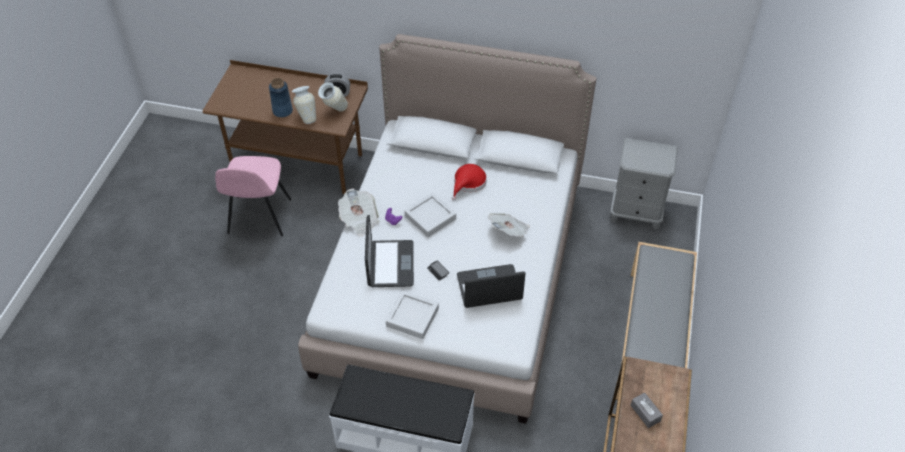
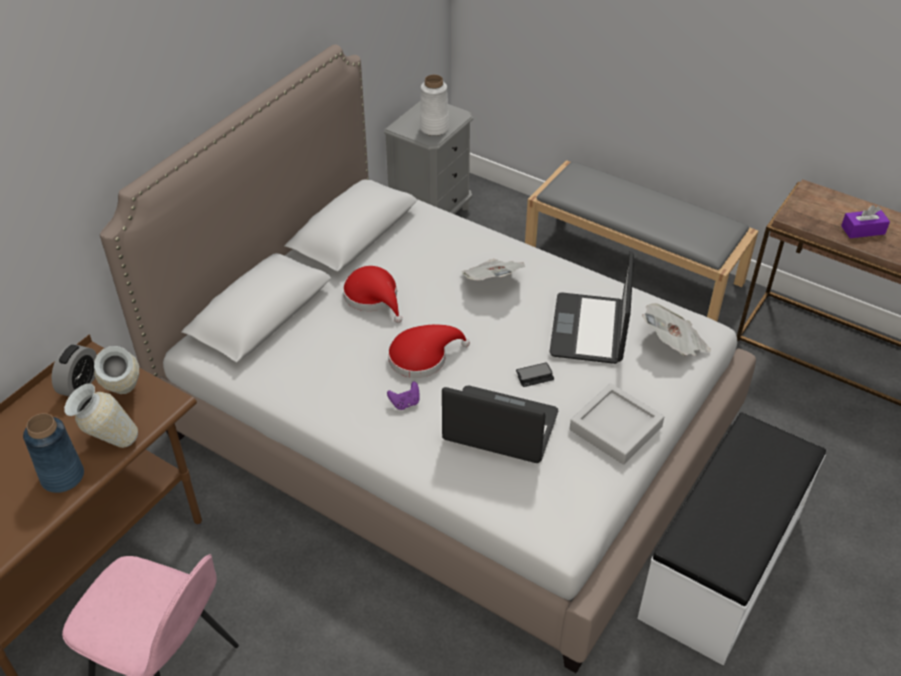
camera: 70 degrees left, 5 degrees down
(359, 220) = (380, 446): newspaper -> newspaper (674, 344)
(430, 217) = (422, 357): grey tray -> red hat
(641, 160) = (434, 128): none -> white vase
(645, 413) = (863, 230): grey tissue box -> purple tissue box

